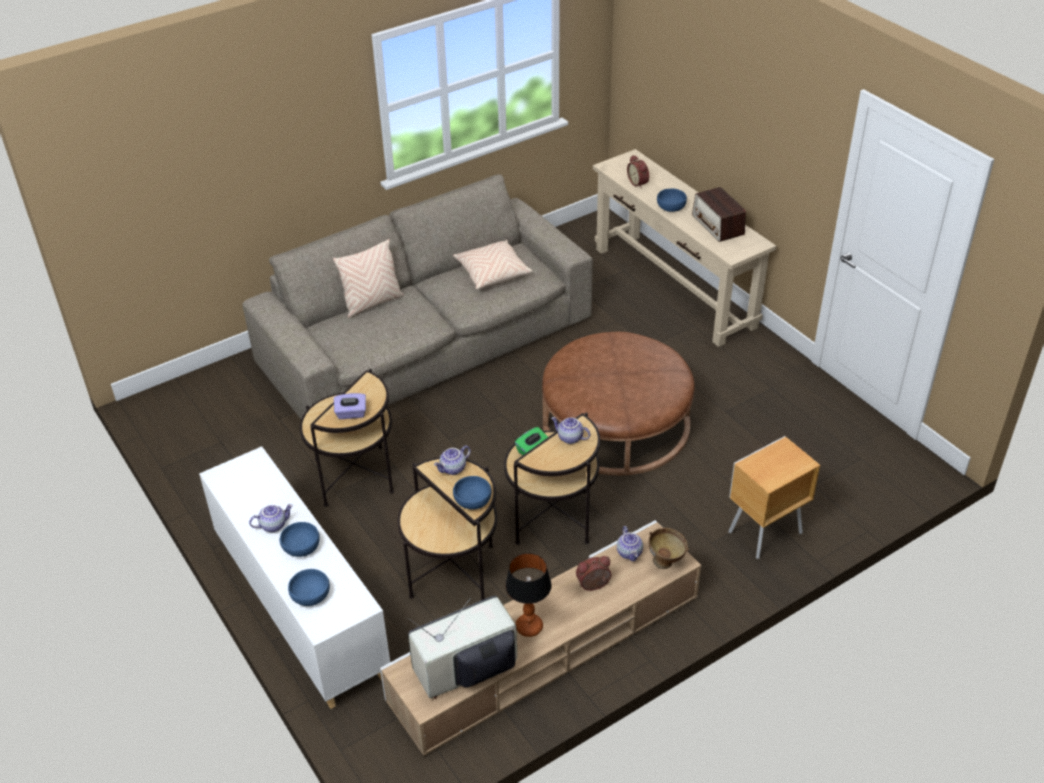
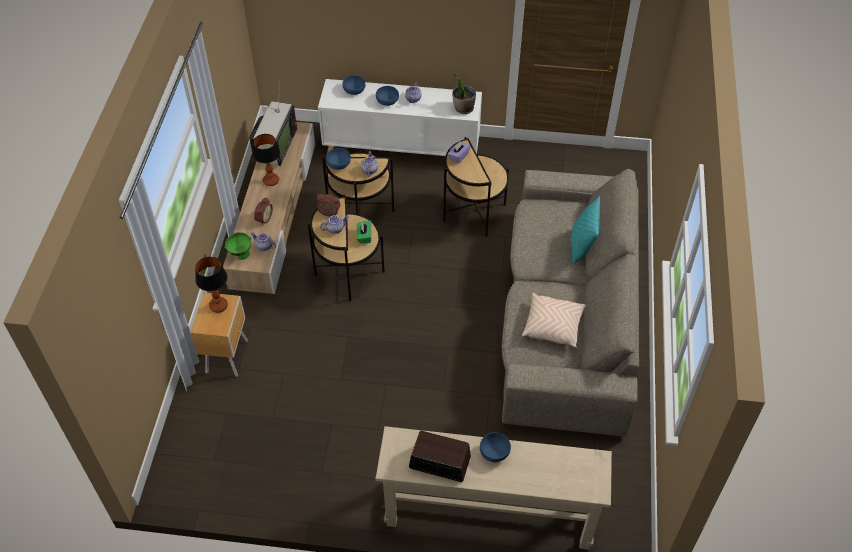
camera: 130 degrees right, 10 degrees up
(249, 470) = (463, 108): none -> potted plant
(372, 303) = (581, 246): beige pillow -> turquoise pillow
(616, 422) = (386, 357): brown ottoman -> none
(639, 183) = (551, 460): alarm clock -> alarm clock (328, 213)
(666, 563) = (240, 255): brown bowl -> green bowl
(767, 468) = (218, 306): none -> table lamp

